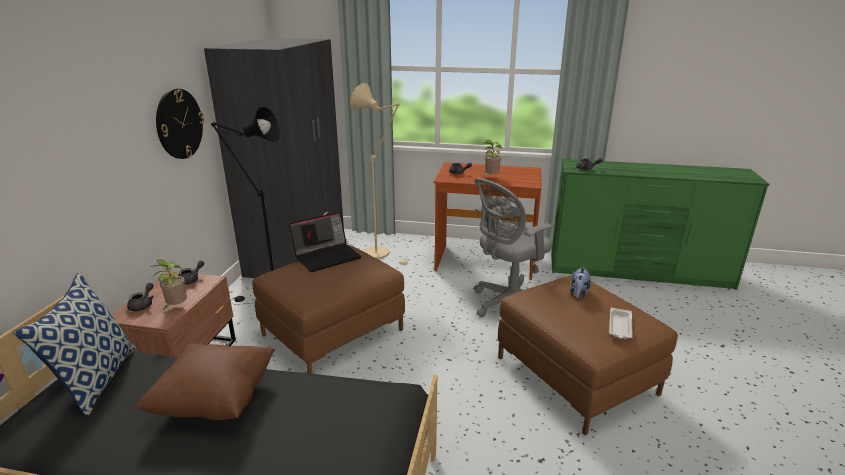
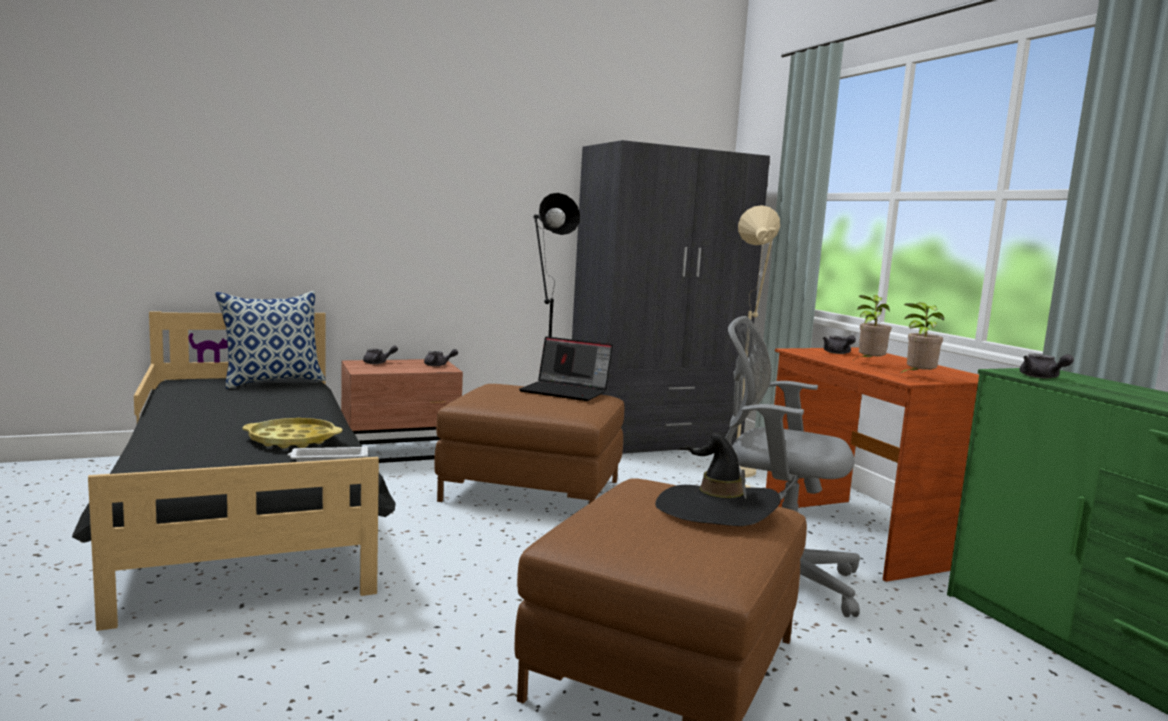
camera: 55 degrees right, 15 degrees down
(176, 307) = (387, 369): potted plant -> potted plant (917, 377)
(179, 124) = (518, 215): wall clock -> none
(215, 400) = (274, 411): brown pillow -> none
(318, 407) = (292, 440): none -> yellow tray
(578, 293) = (716, 509): plush toy -> black hat
(620, 326) = (657, 545): white tray -> white tray (328, 459)

